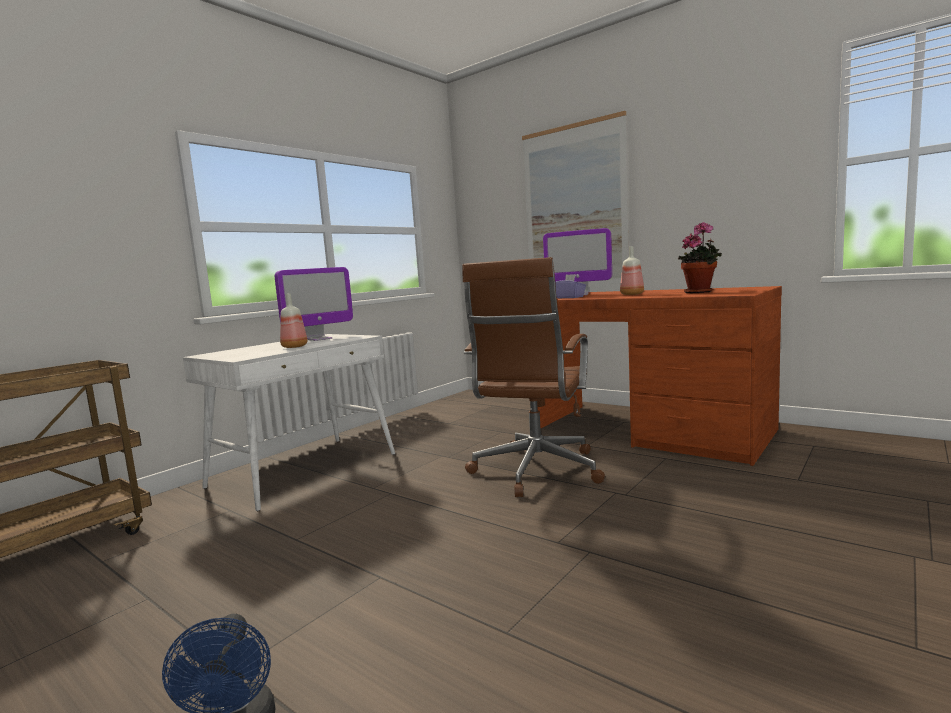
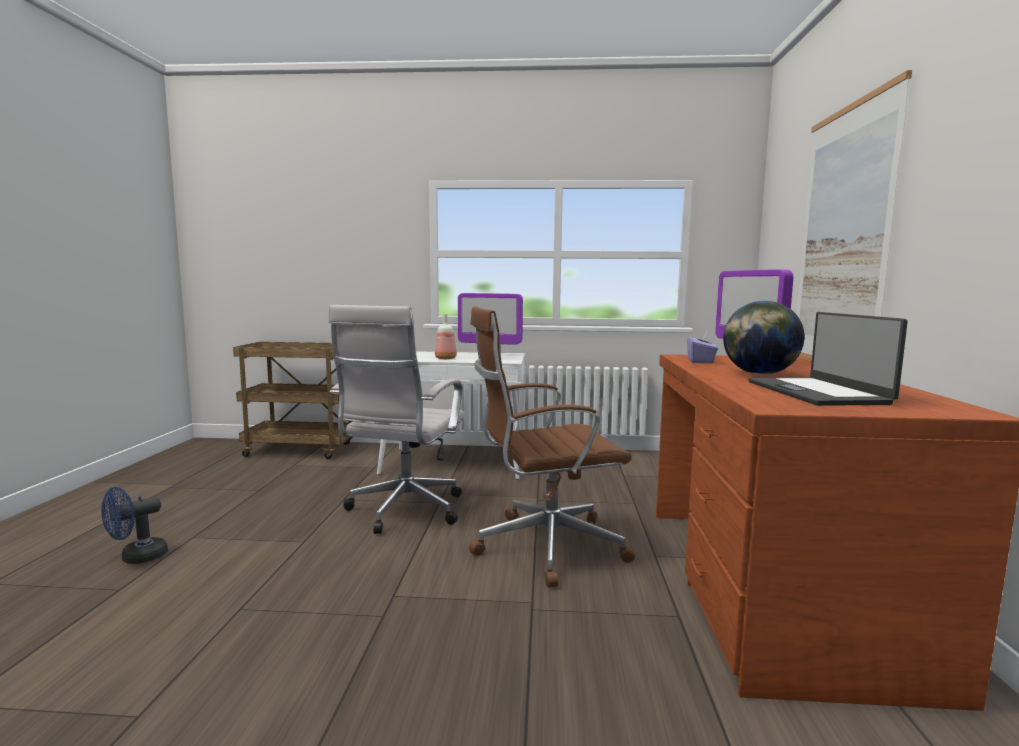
camera: 55 degrees right, 0 degrees up
(386, 512) = (403, 512): none -> white office chair
(632, 294) = (759, 374): bottle -> globe
(700, 292) = (817, 392): potted plant -> laptop

